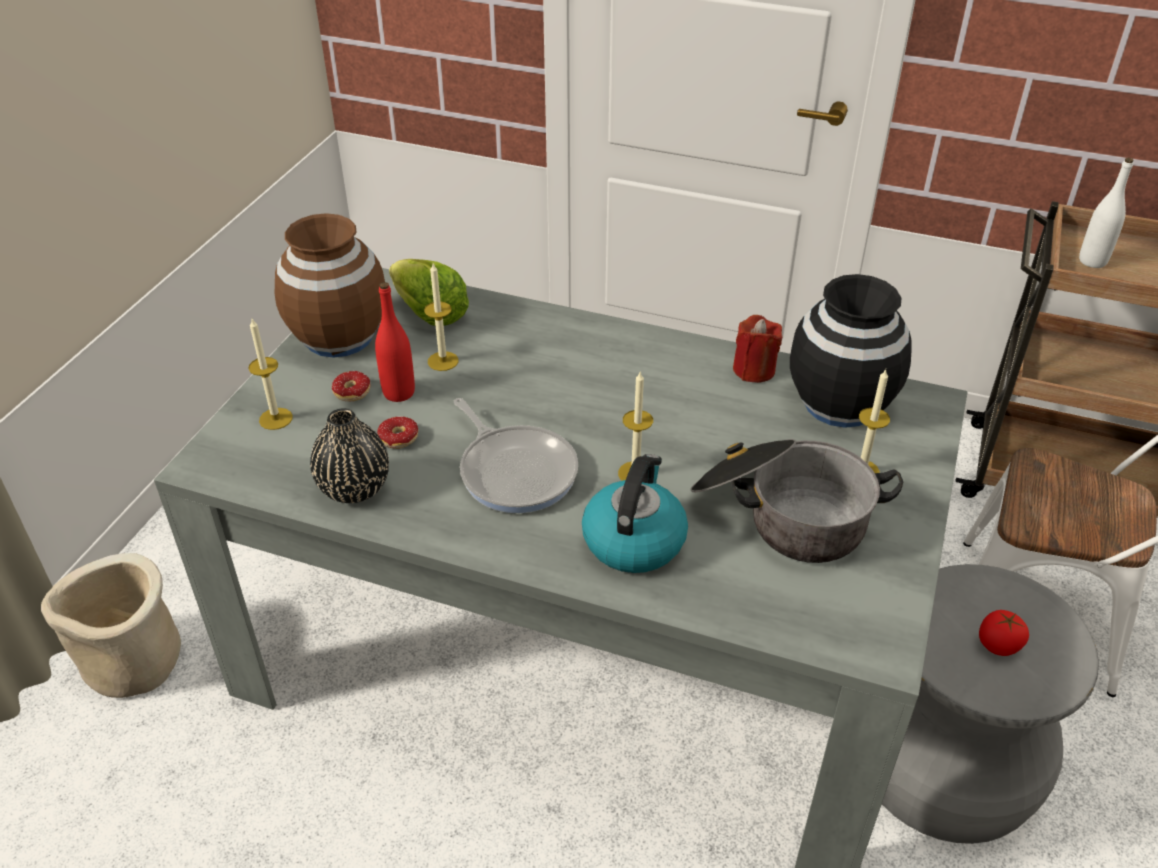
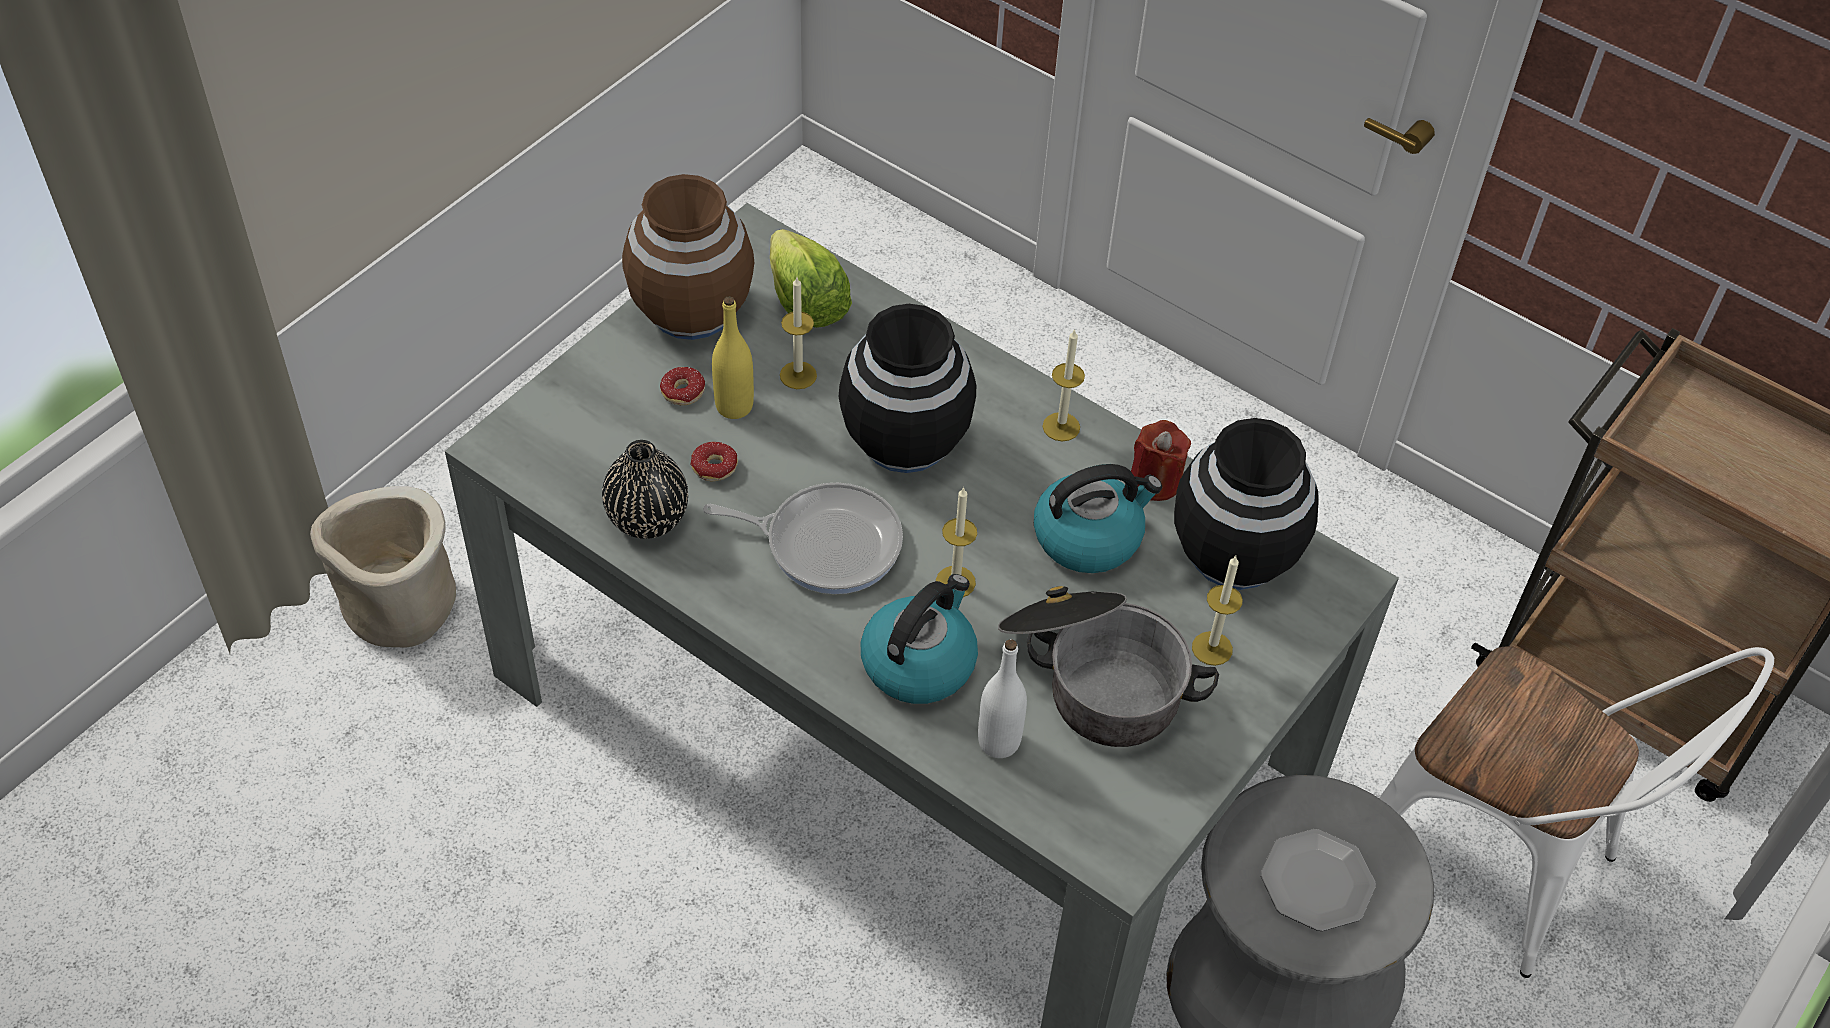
camera: 15 degrees right, 10 degrees up
(275, 419) = (590, 406): candle -> candle (1061, 427)
(399, 392) = (734, 406): red bottle -> yellow bottle
(515, 471) = (826, 543): frying pan -> frying pan turned 60 degrees counterclockwise
(548, 385) = (905, 440): none -> black vase
(724, 417) = (1089, 536): none -> kettle
(998, 645) = (1317, 883): tomato -> plate
(1092, 261) = (1679, 431): white bottle -> white bottle (999, 742)

